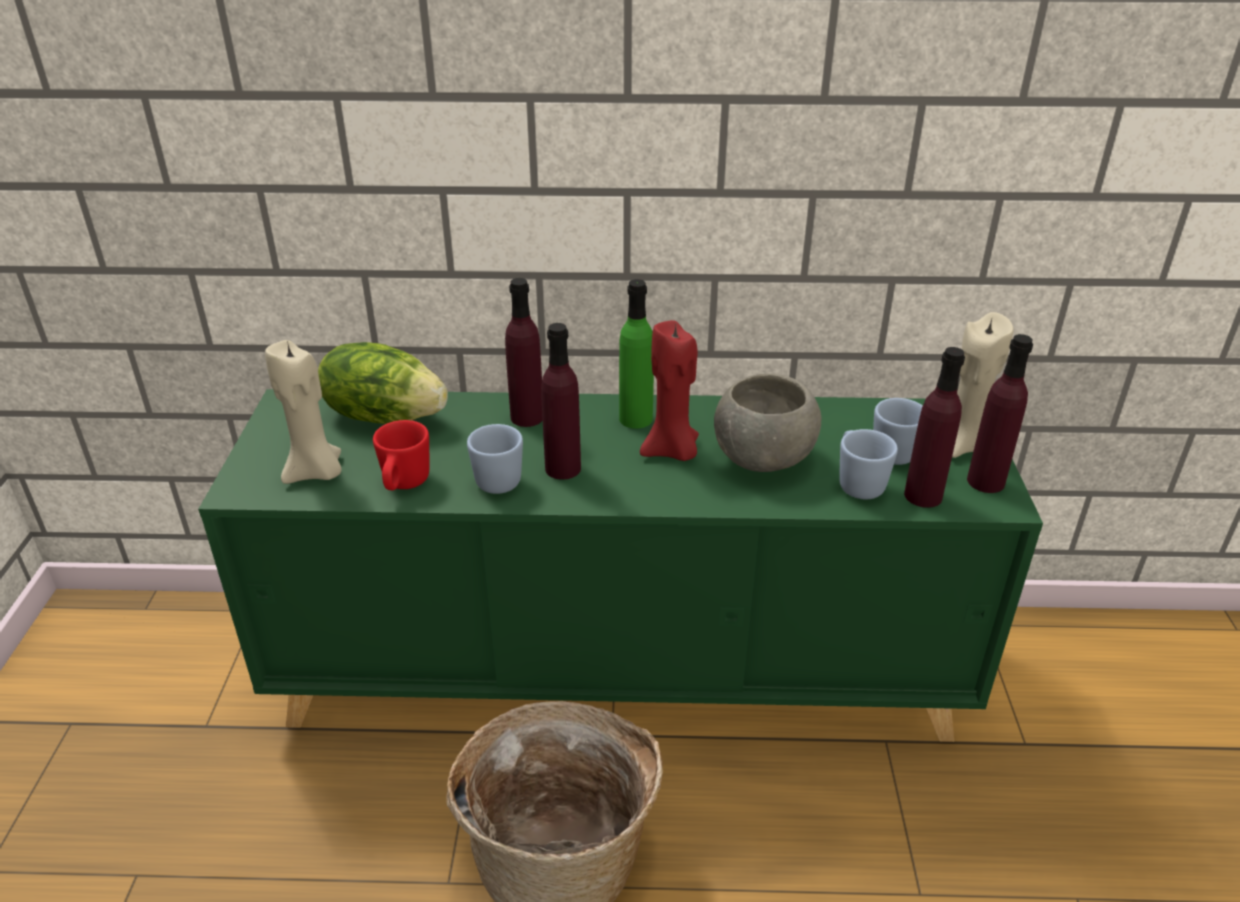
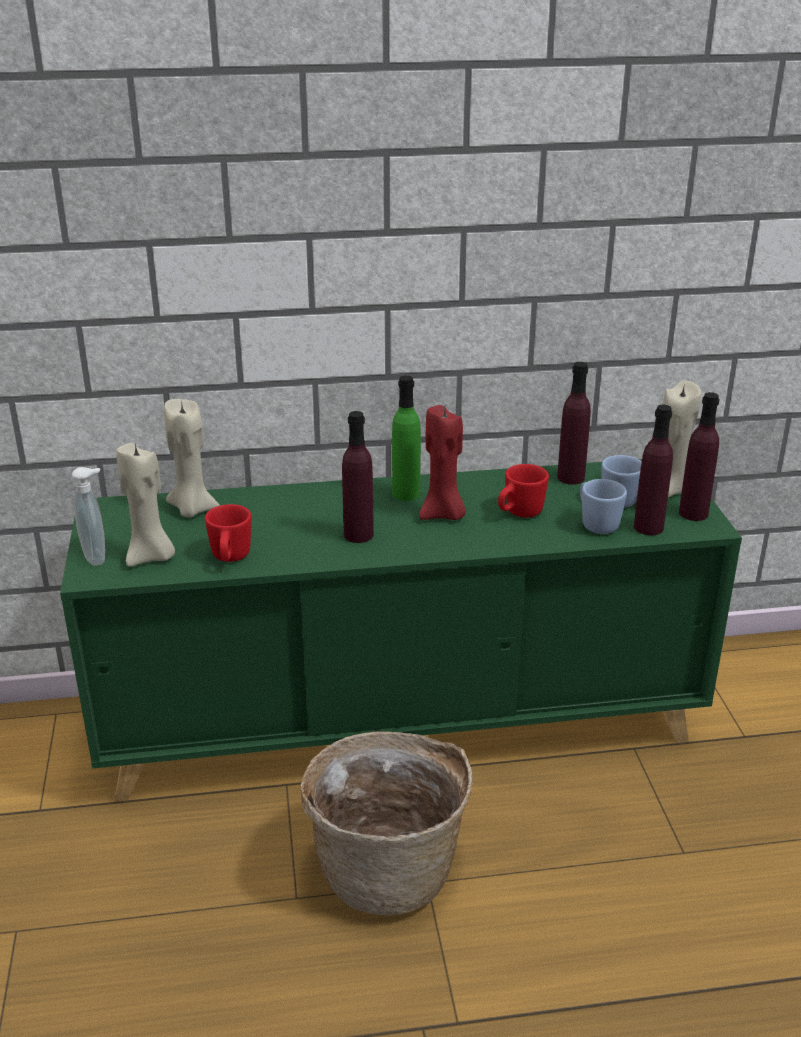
camera: 10 degrees left, 5 degrees down
(257, 466) = (97, 556): none -> soap dispenser
(384, 415) = (192, 509): lettuce -> beige candle
(498, 477) = (307, 546): blue mug -> none
(527, 417) = (315, 500): purple bottle -> purple bottle (570, 478)
(764, 459) = (519, 513): grey bowl -> red mug

